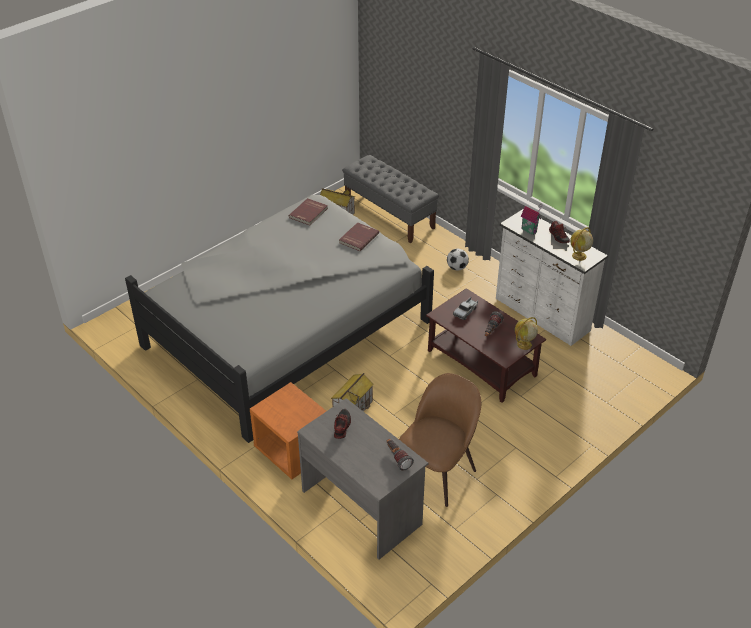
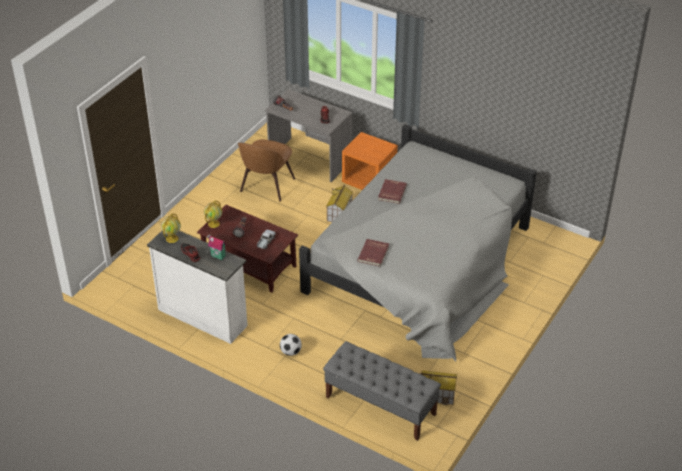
camera: 165 degrees right, 0 degrees up
(309, 213) = (431, 271): red book -> red book (391, 192)

